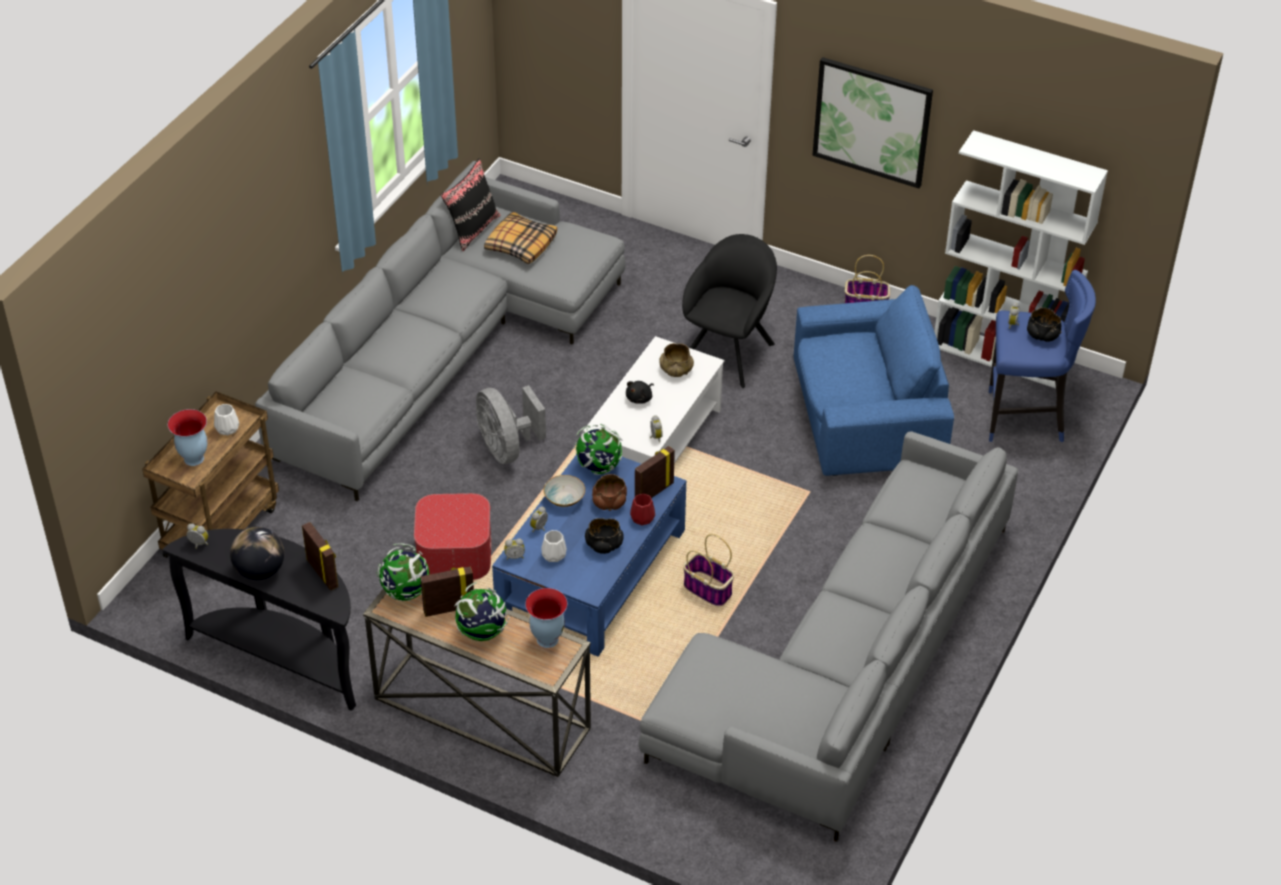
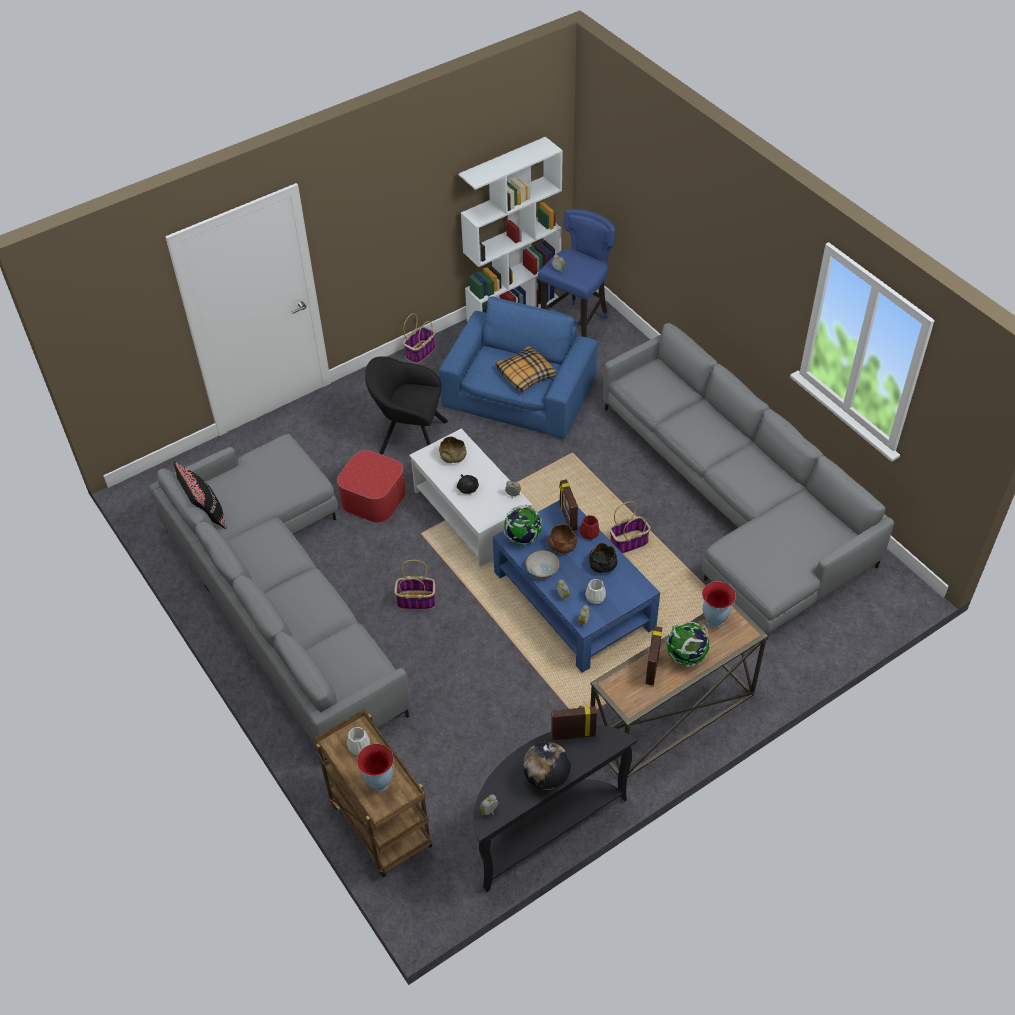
camera: 60 degrees left, 5 degrees up
(405, 591) = (619, 689): globe -> none
(454, 554) = (504, 674): ottoman -> ottoman (373, 498)
(507, 448) = (417, 600): grey fan -> basket
(520, 245) = (250, 491): pillow -> pillow (525, 374)
(729, 351) = (409, 437): black armchair -> black armchair turned 45 degrees counterclockwise
(872, 121) = (386, 221): picture -> none
(1042, 335) = (578, 261): black bowl -> none

